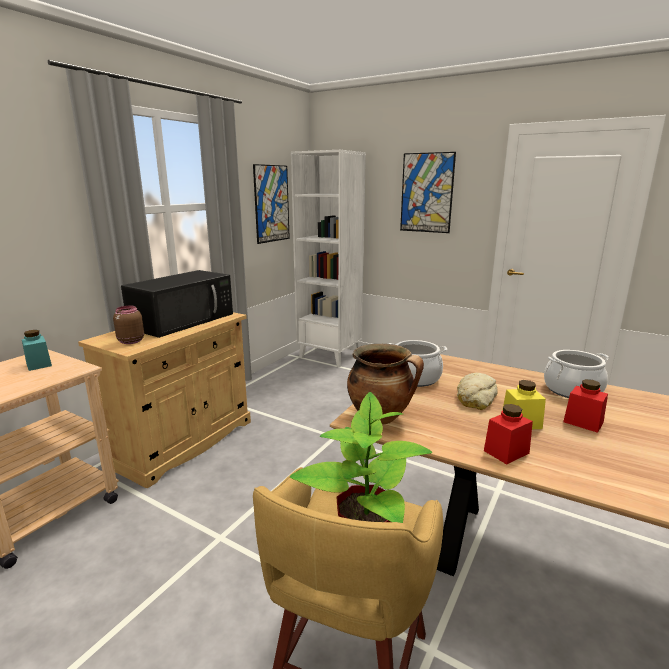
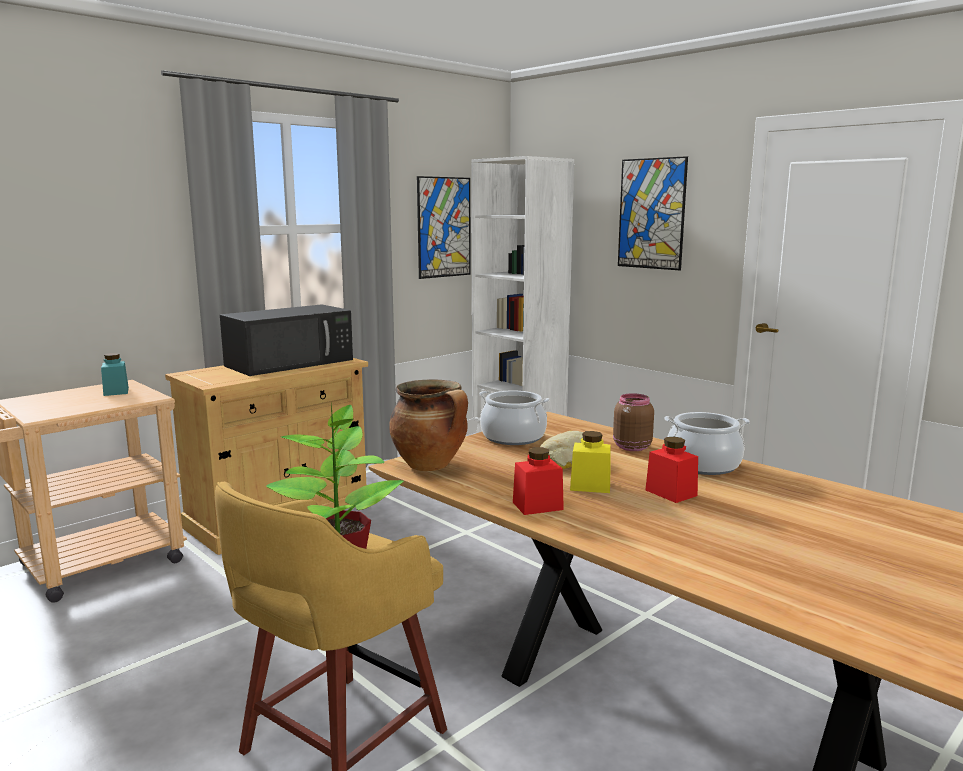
camera: 15 degrees right, 5 degrees down
(130, 341) = (217, 377): brown jar -> brown jar (631, 447)

